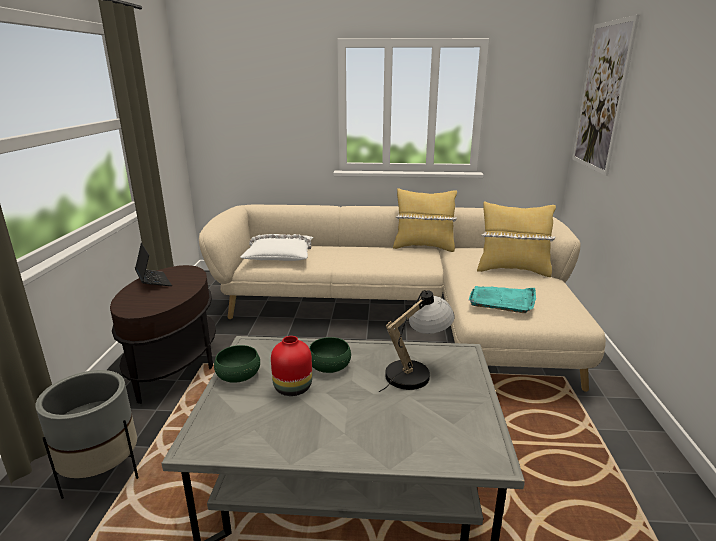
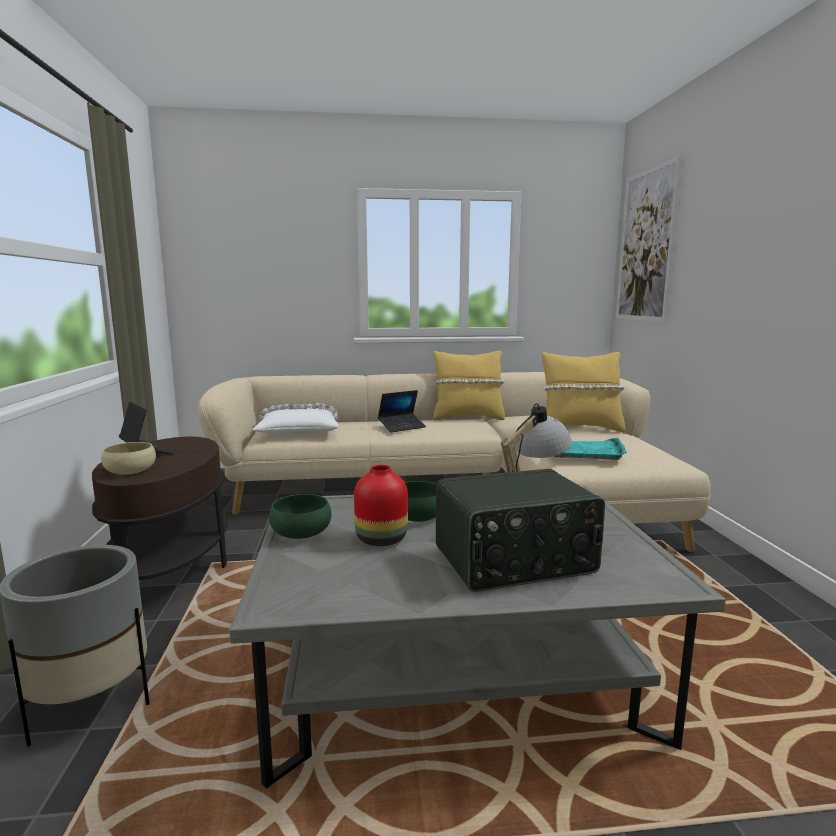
camera: 10 degrees left, 10 degrees down
(136, 302) = (130, 470): none -> beige bowl
(362, 257) = (402, 427): none -> laptop
(381, 422) = (515, 561): none -> radio

